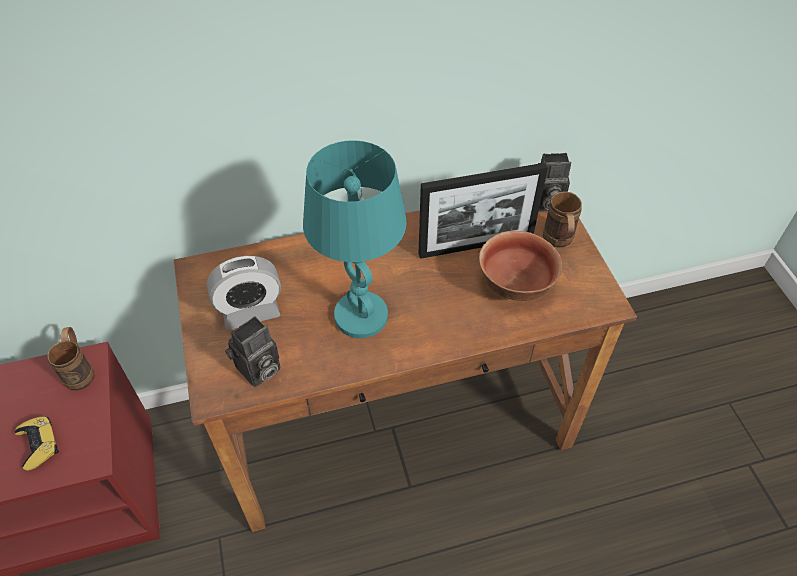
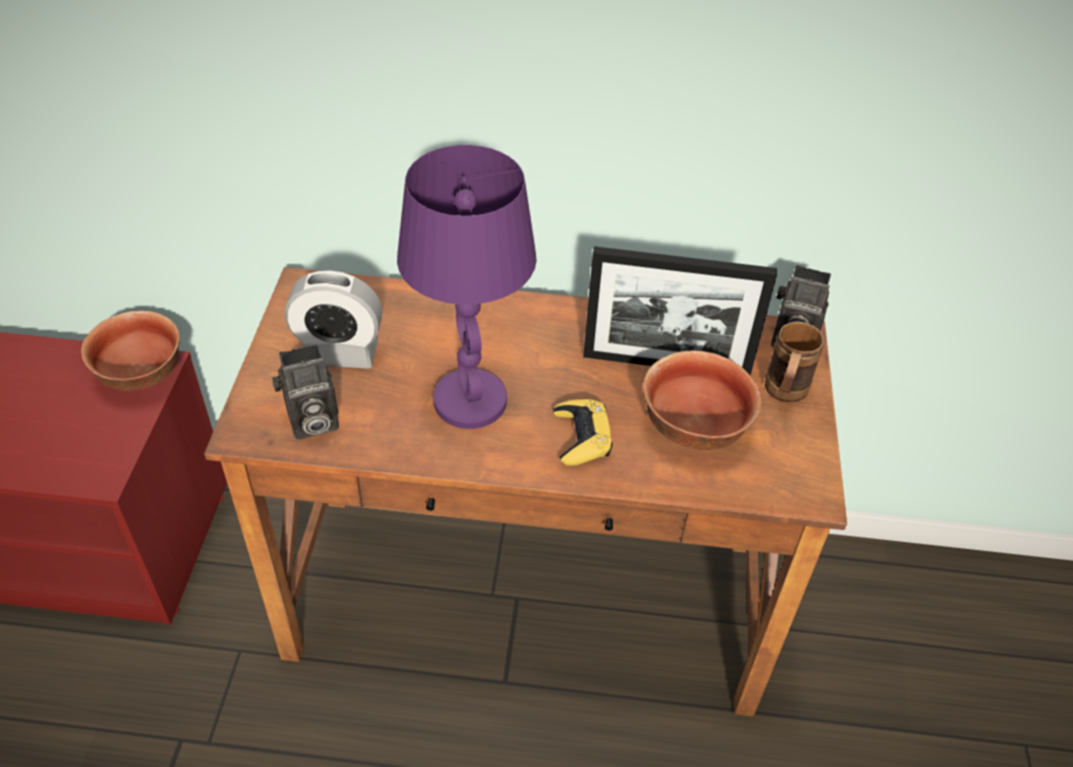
camera: 20 degrees right, 5 degrees down
(38, 444) = (56, 439): yellow game controller -> yellow game controller (582, 437)
(80, 371) = (143, 374): brown mug -> bowl
(361, 316) = (471, 401): turquoise table lamp -> purple table lamp

